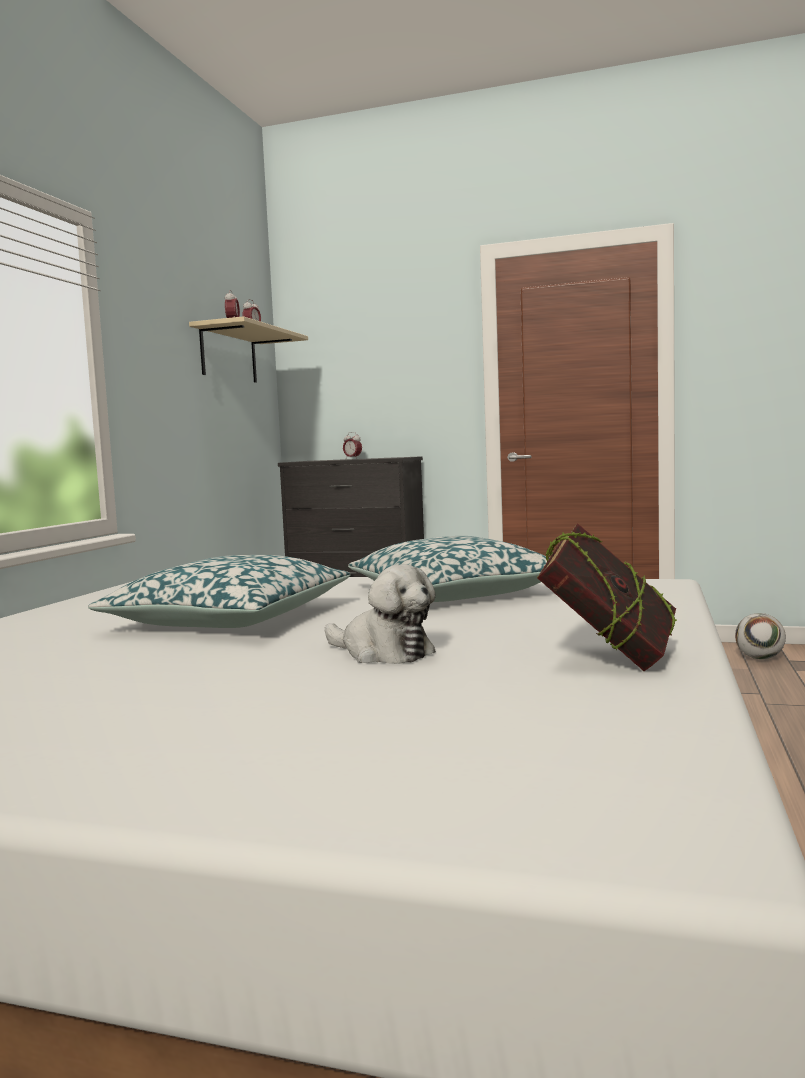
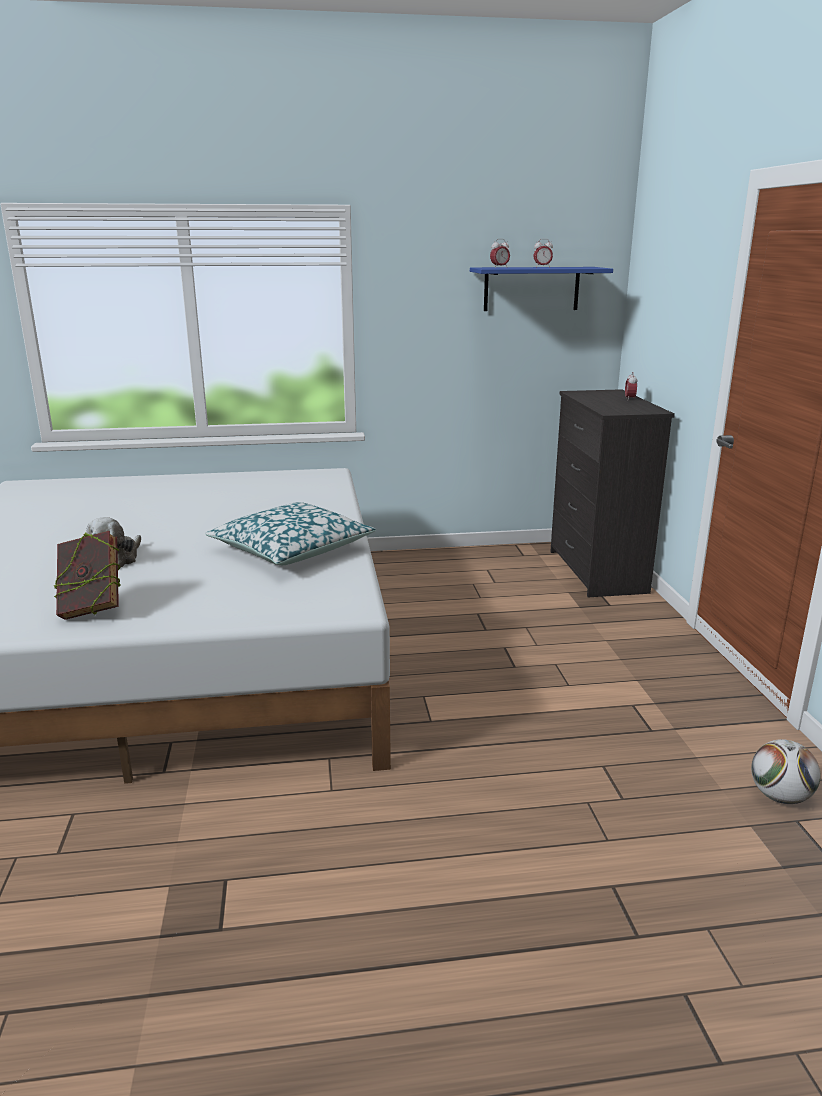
camera: 65 degrees right, 15 degrees up
(229, 355) = (531, 289): beige shelf -> blue shelf
(230, 619) = (203, 514): pillow -> none

